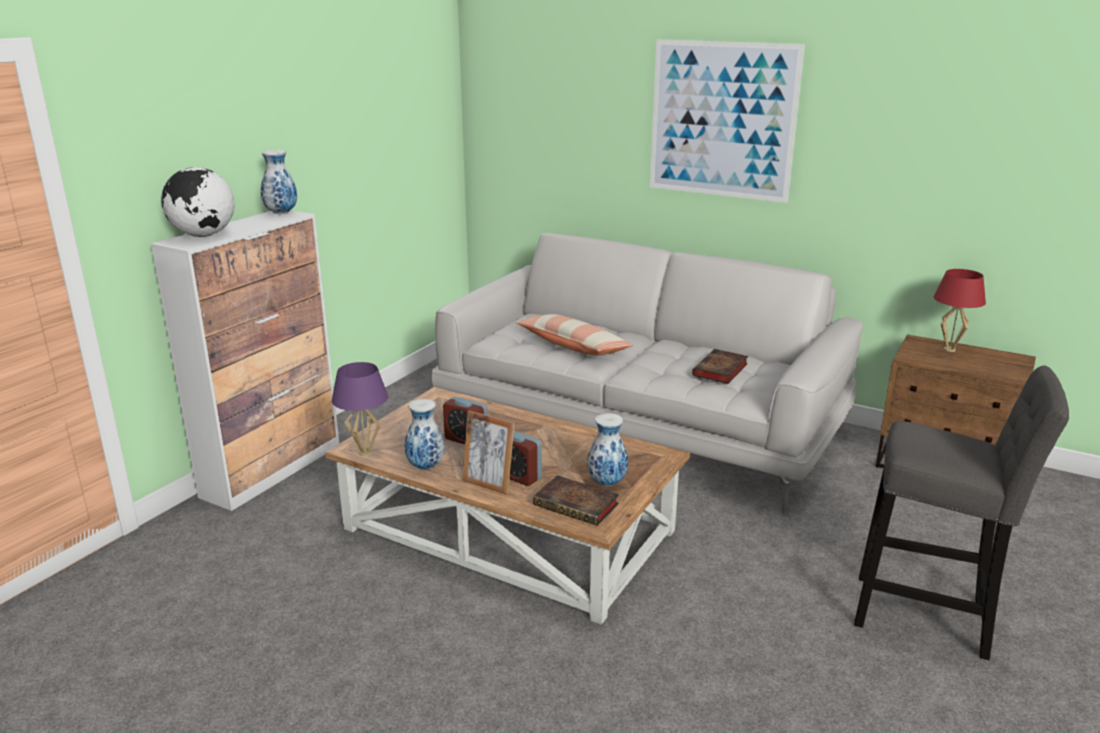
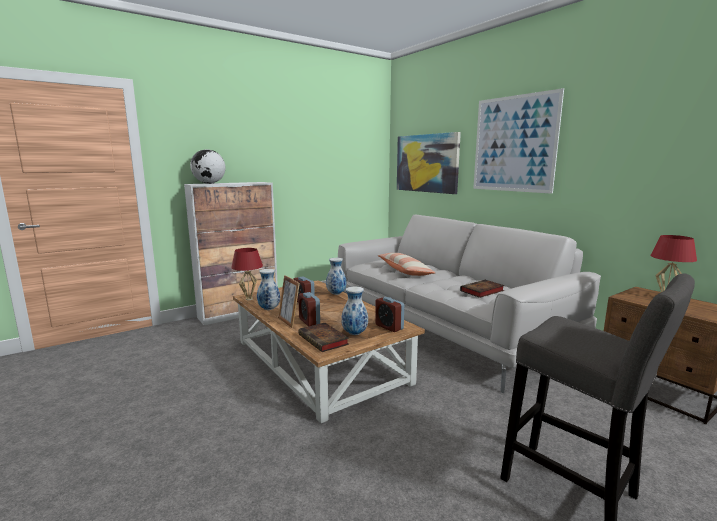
camera: 25 degrees right, 10 degrees down
(281, 213) = (259, 182): vase -> vase (336, 293)
(365, 453) = (249, 299): purple table lamp -> red table lamp
(551, 136) = (426, 163): none -> picture
(641, 460) = (389, 327): none -> alarm clock

